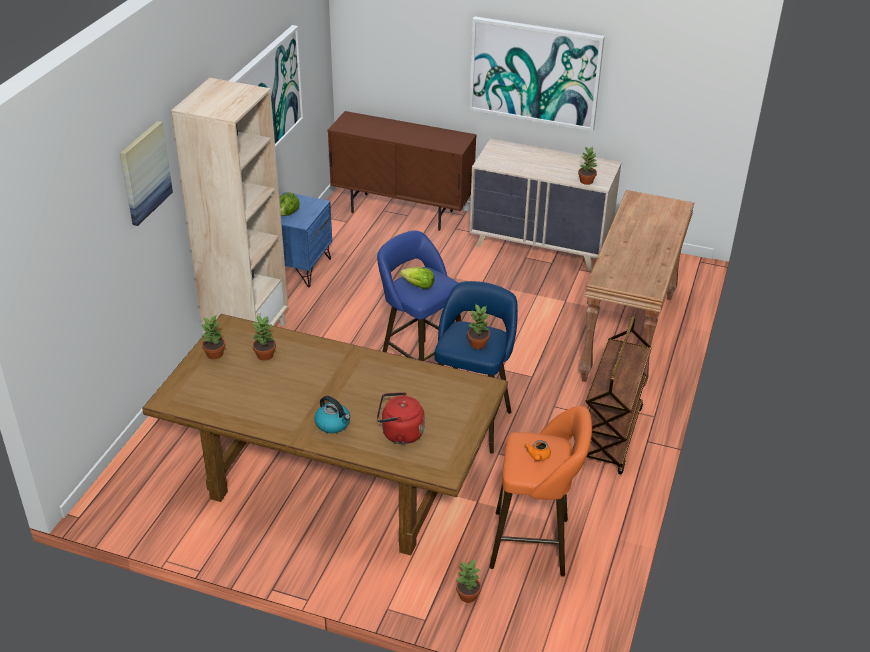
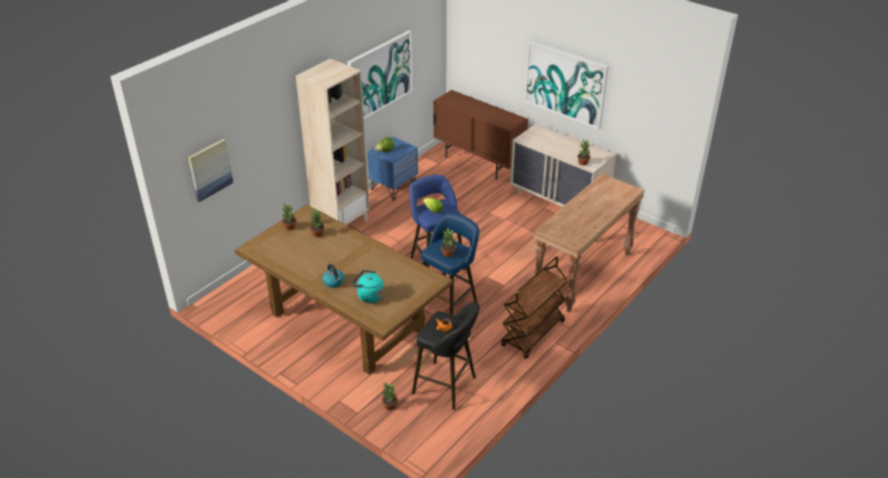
camera: 20 degrees right, 0 degrees up
(145, 172) = (271, 111): picture -> picture (210, 169)
(399, 433) = (369, 296): red kettle -> turquoise kettle
(535, 543) = (447, 386): orange stool -> black stool

